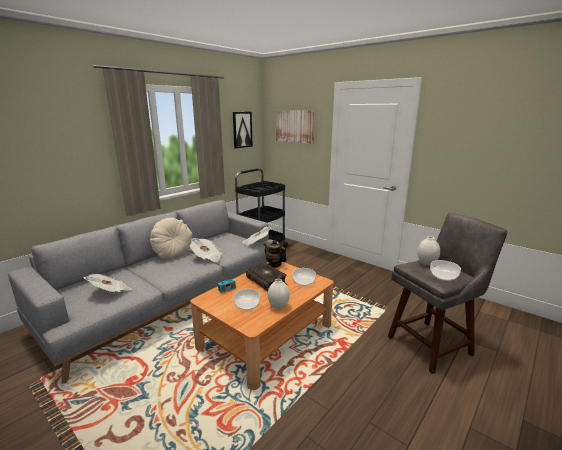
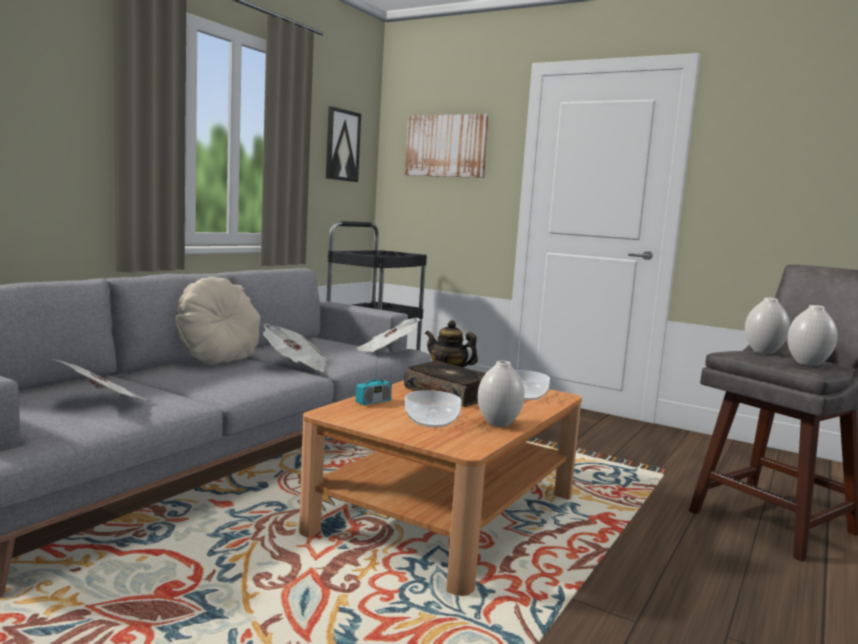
camera: 10 degrees left, 10 degrees down
(443, 276) = (807, 363): bowl -> white vase

